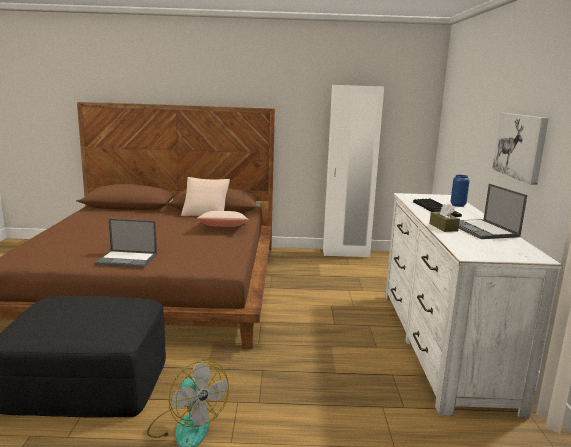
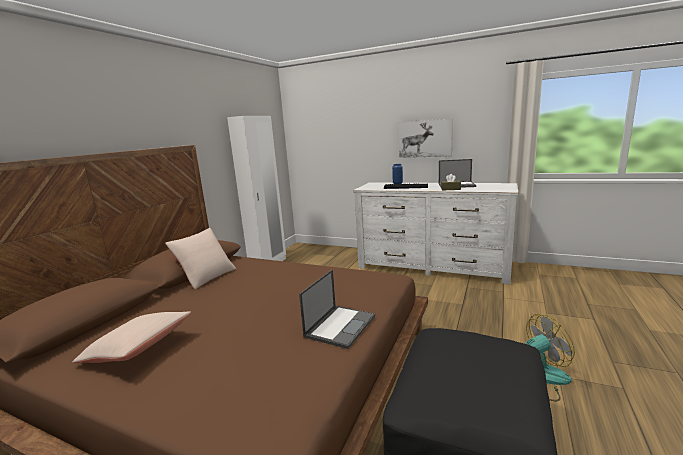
camera: 65 degrees left, 0 degrees up
(223, 228) = (270, 271): beige pillow -> beige pillow (138, 350)

